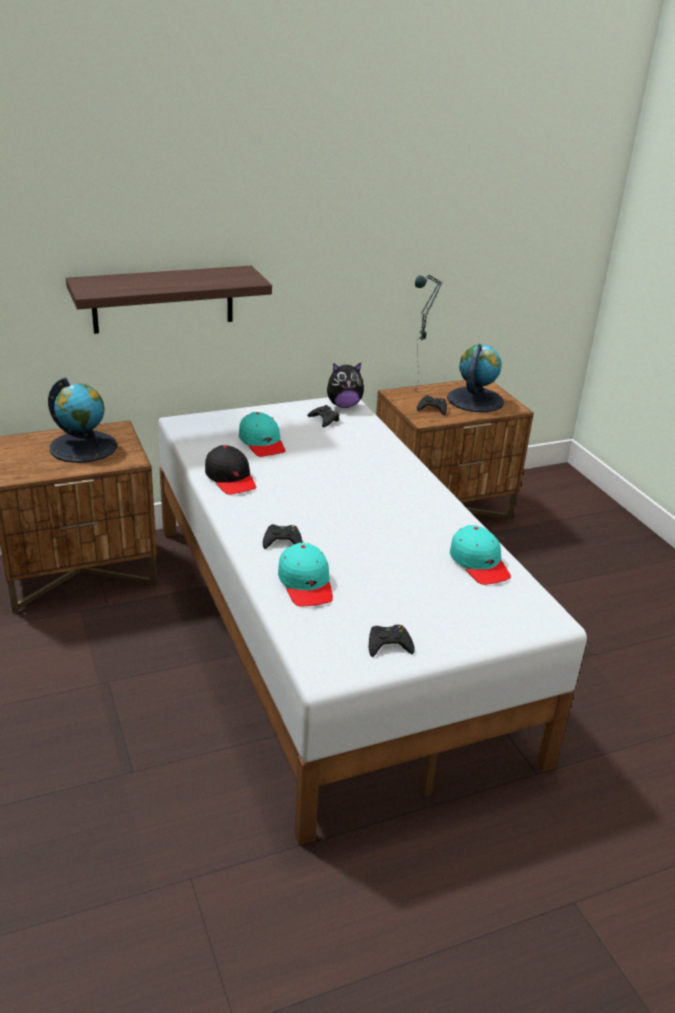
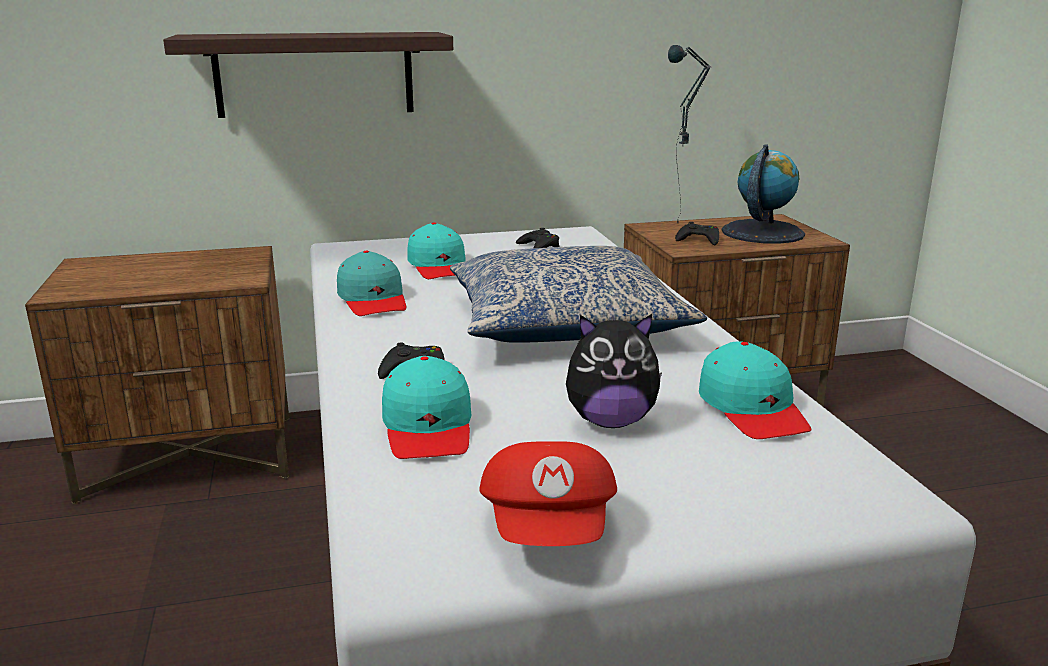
camera: 10 degrees right, 10 degrees down
(83, 447) = (189, 267): globe -> none
(230, 478) = (373, 300): black cap -> turquoise cap
(344, 405) = (571, 235): plush toy -> plush toy (610, 421)
(361, 497) = (565, 323): none -> pillow
(389, 645) = (550, 529): black game controller -> red cap

